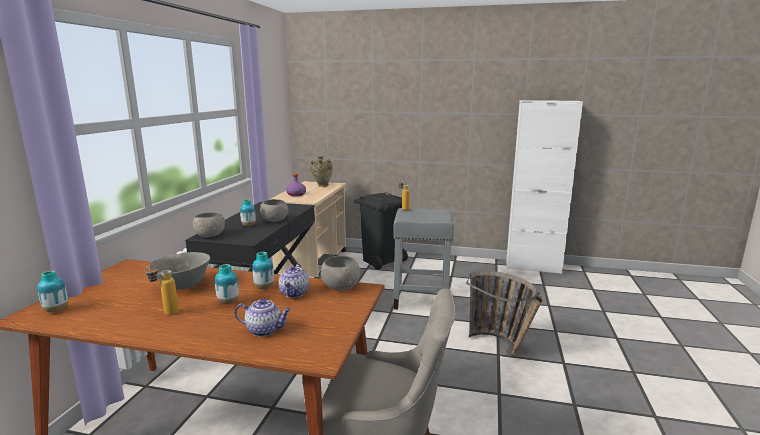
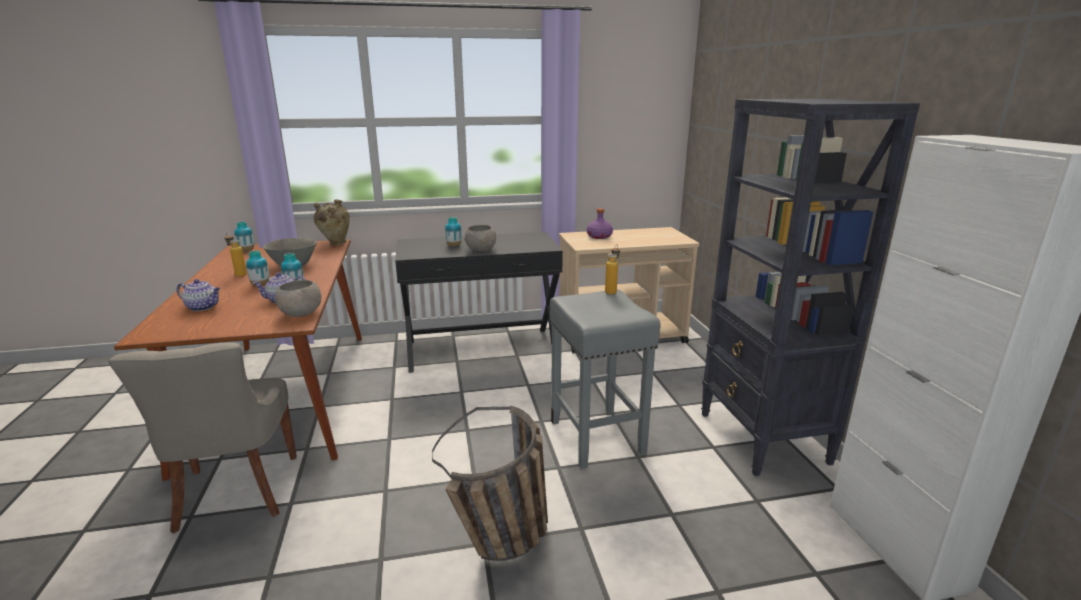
camera: 65 degrees right, 5 degrees up
(211, 235) = (413, 242): grey bowl -> none
(265, 330) = (203, 307): teapot -> teapot turned 60 degrees counterclockwise
(322, 186) = (661, 237): beige vase -> beige vase (335, 243)
(382, 260) = (692, 375): black trash can -> none
(452, 264) = (763, 438): none -> black bookcase

